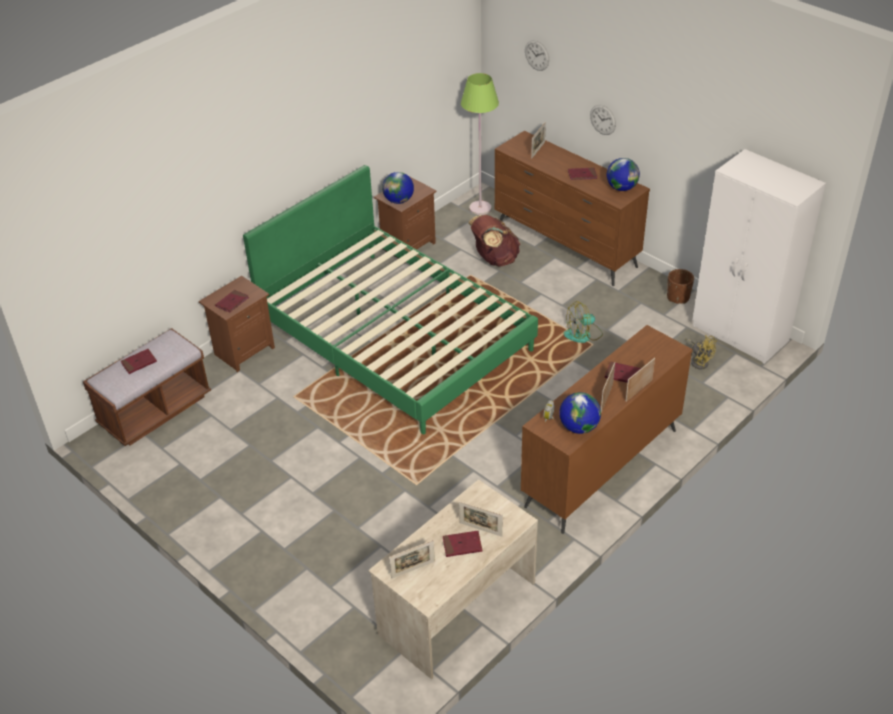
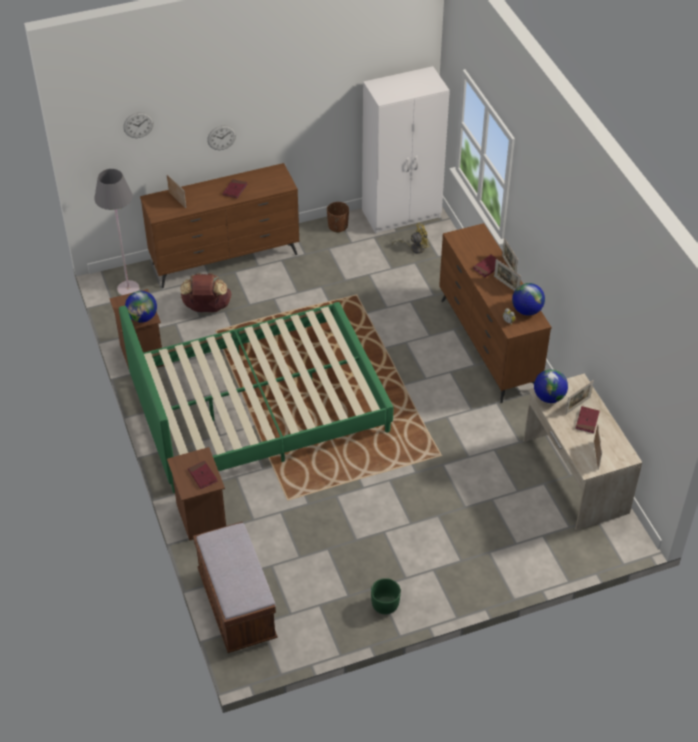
camera: 65 degrees left, 5 degrees up
(139, 362) = (232, 570): red book -> none
(200, 510) = (385, 605): none -> green planter
(480, 208) = (128, 289): green floor lamp -> grey floor lamp
(583, 335) = (341, 295): fan -> none
(621, 188) = (270, 176): globe -> globe (549, 397)

